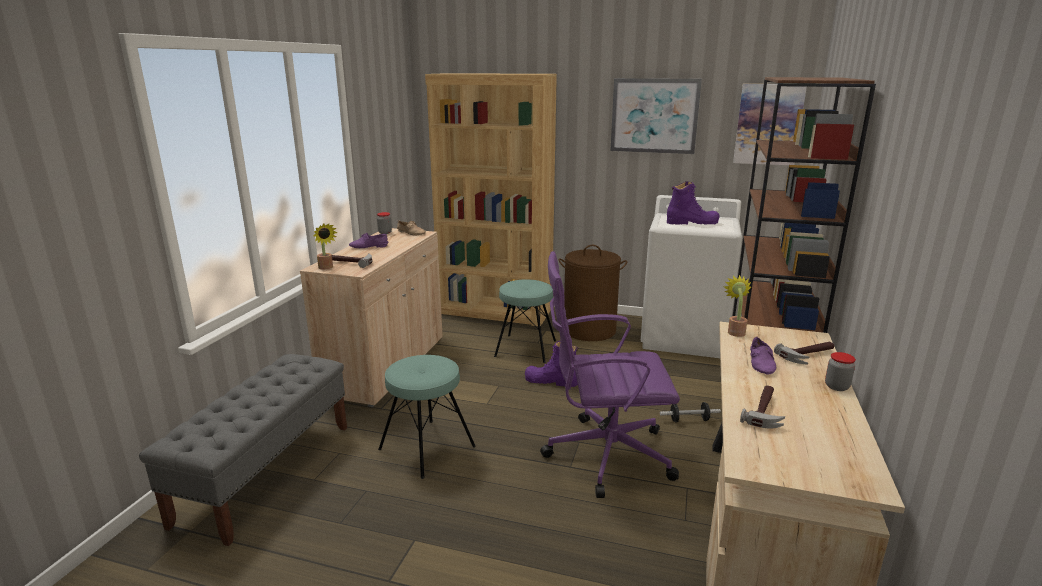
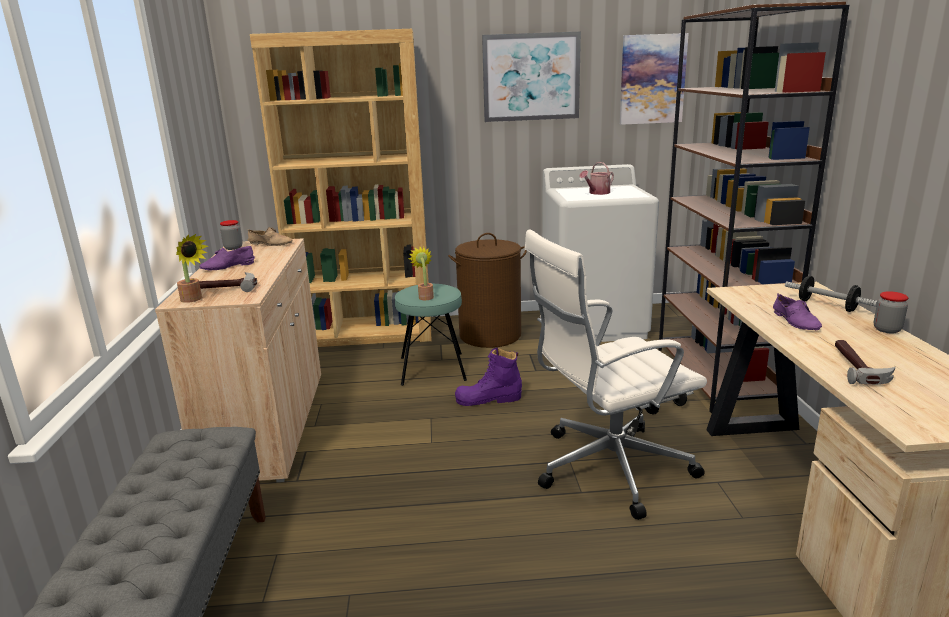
camera: 20 degrees left, 0 degrees up
(427, 448) = (394, 515): turquoise stool -> none
(604, 454) = (608, 468): purple office chair -> white office chair
(692, 222) = (597, 193): purple boot -> watering can
(735, 331) = (733, 295): potted plant -> potted plant (425, 296)
(808, 356) = (827, 305): hammer -> dumbbell

